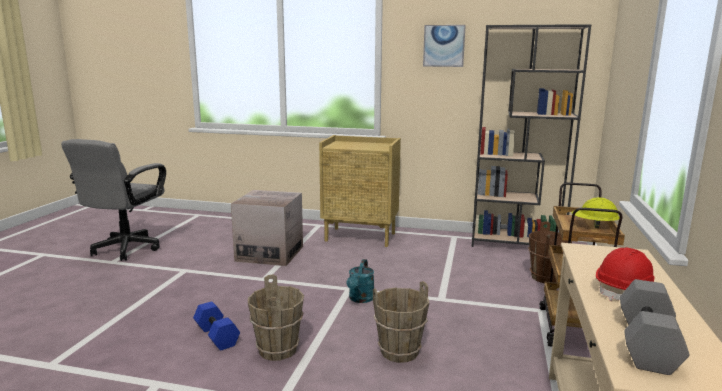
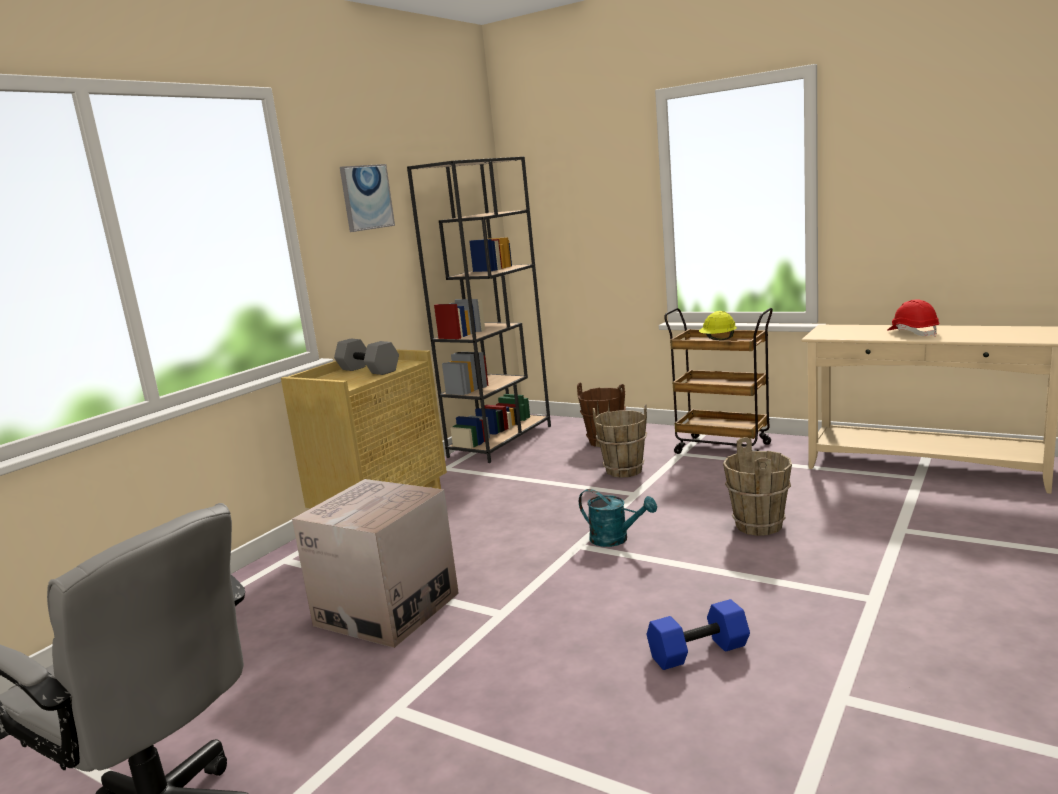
camera: 70 degrees left, 0 degrees up
(278, 350) = (747, 599): brown bucket -> brown bucket (623, 470)
(649, 345) = (1006, 335): grey dumbbell -> grey dumbbell (369, 370)

